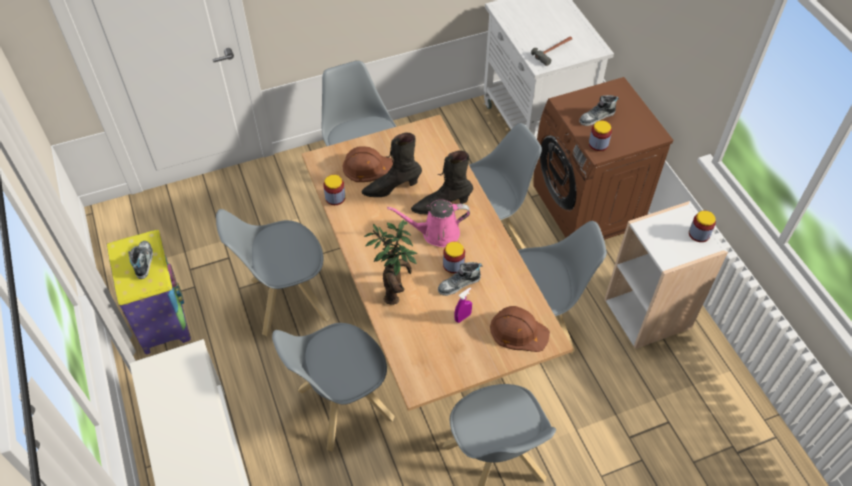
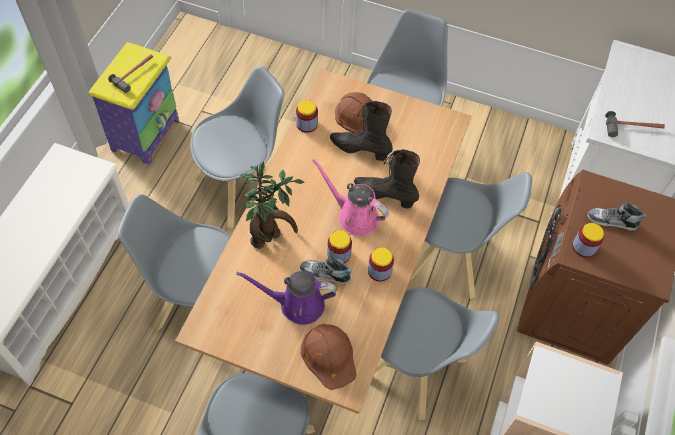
camera: 40 degrees right, 5 degrees up
(143, 261) = (135, 73): shoe -> hammer
(286, 299) = (243, 187): grey chair -> grey chair turned 120 degrees clockwise
(462, 317) = (297, 304): purple spray bottle -> purple watering can
(699, 234) = (595, 411): jar -> jar (379, 271)

